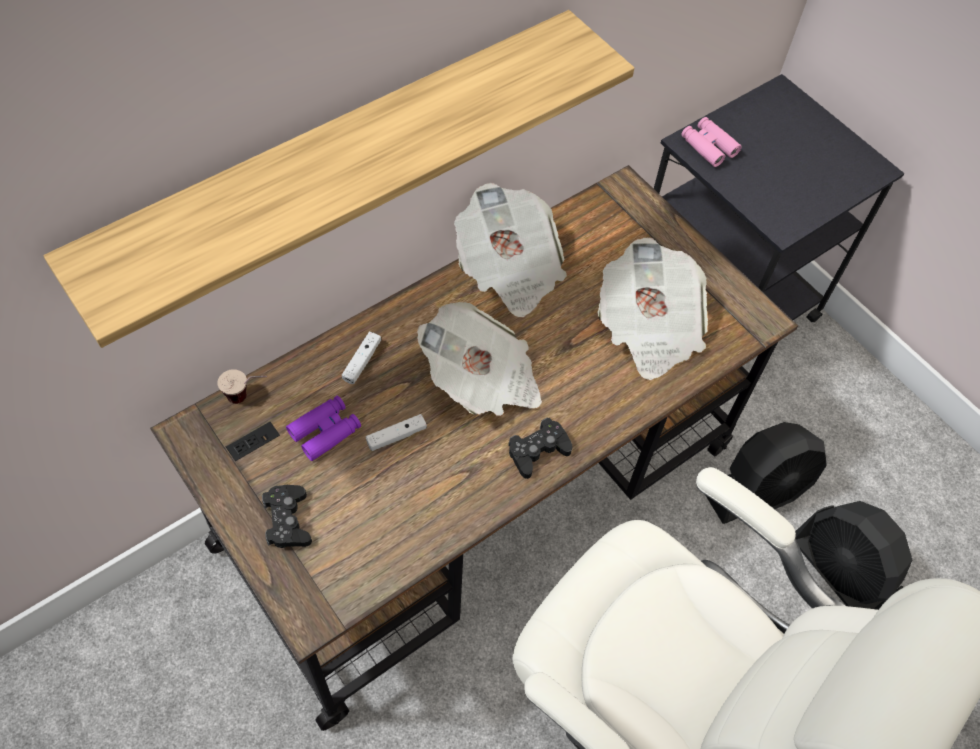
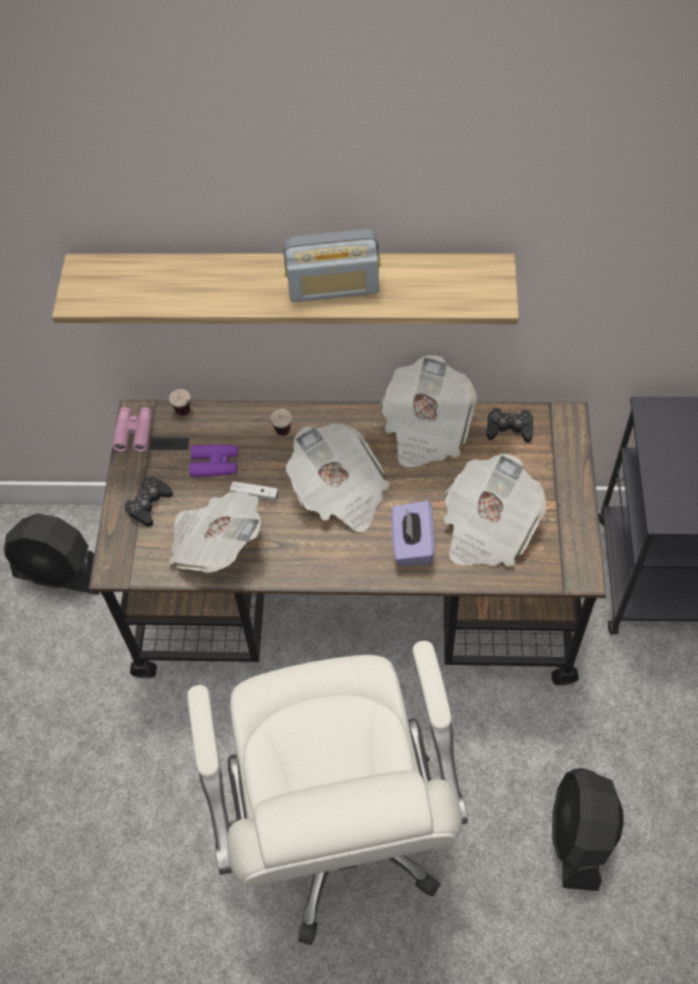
camera: 45 degrees right, 0 degrees up
(362, 361) = (274, 433): white game controller -> cup
(401, 514) = (215, 543): none -> newspaper
(421, 130) = (333, 288): none -> radio
(537, 451) = (334, 560): black game controller -> black game controller (509, 428)
(596, 387) = (412, 544): none -> purple tissue box
(708, 146) = (665, 422): pink binoculars -> pink binoculars (134, 433)
(759, 490) = (569, 733): black fan -> black fan (62, 573)

